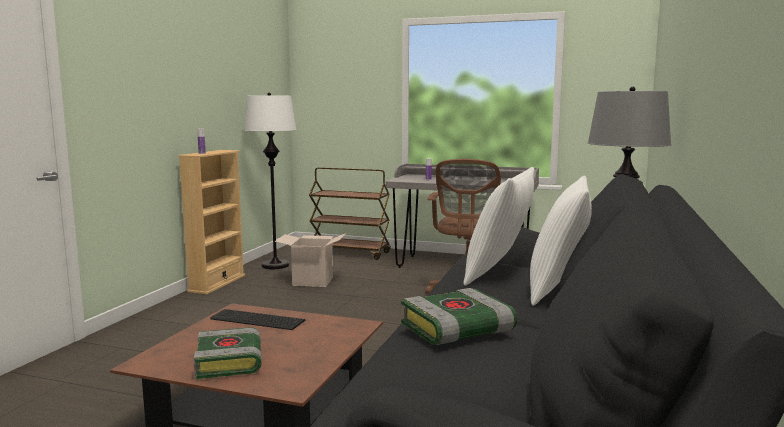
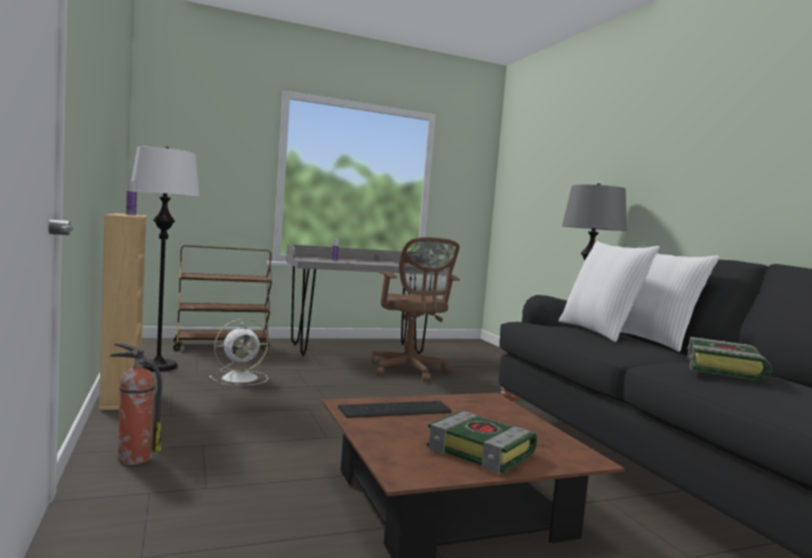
camera: 40 degrees left, 5 degrees down
(149, 325) = (133, 458): none -> fire extinguisher
(313, 281) = (241, 378): cardboard box -> white fan

